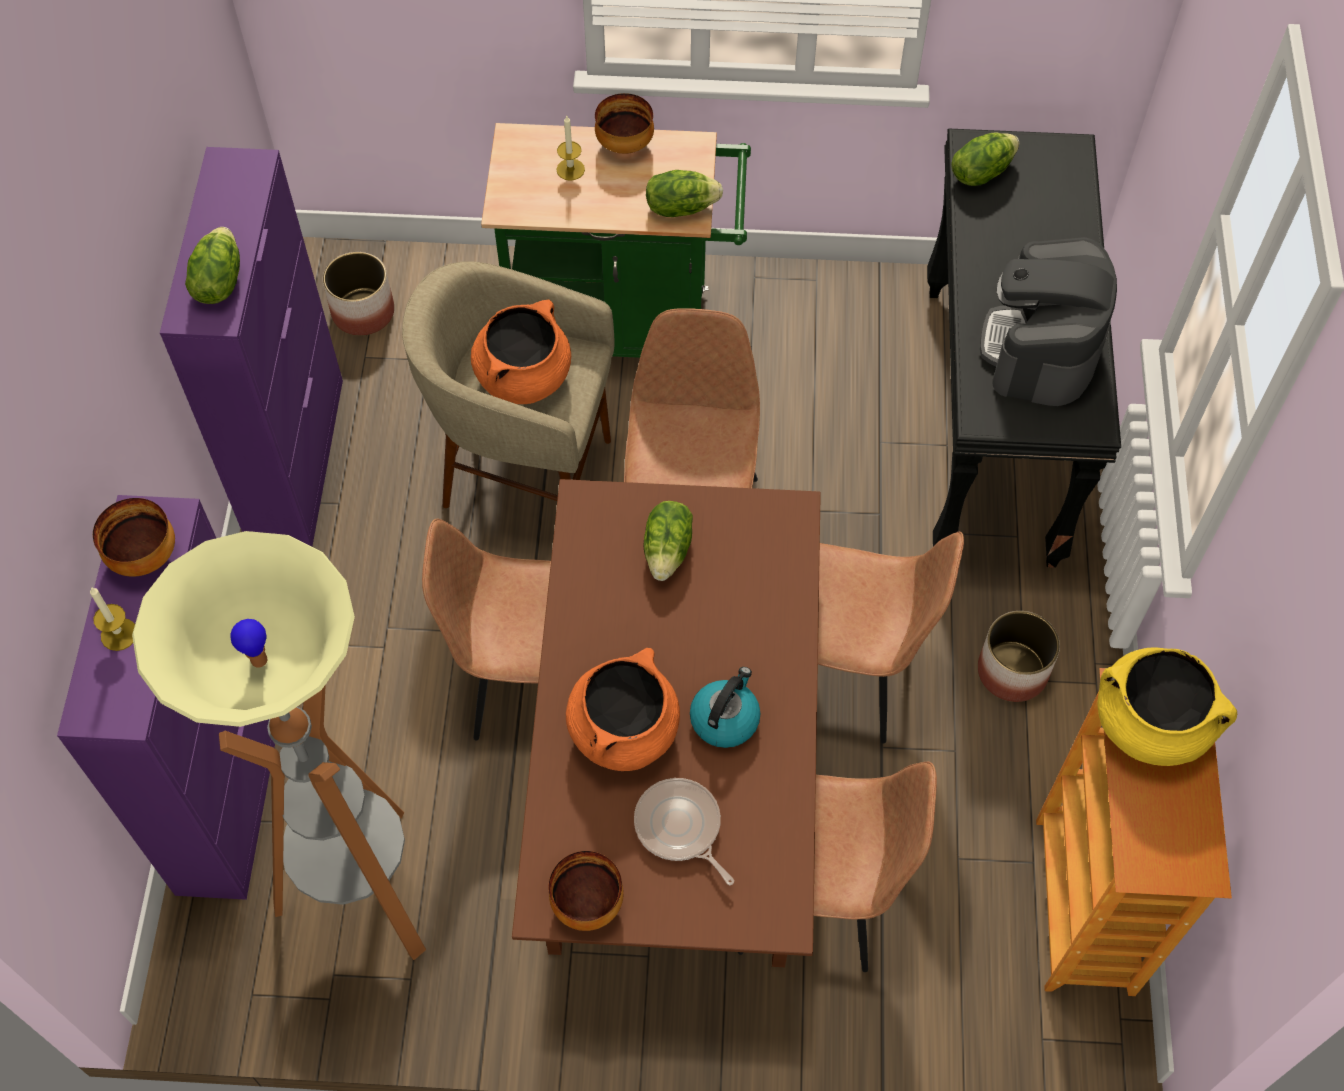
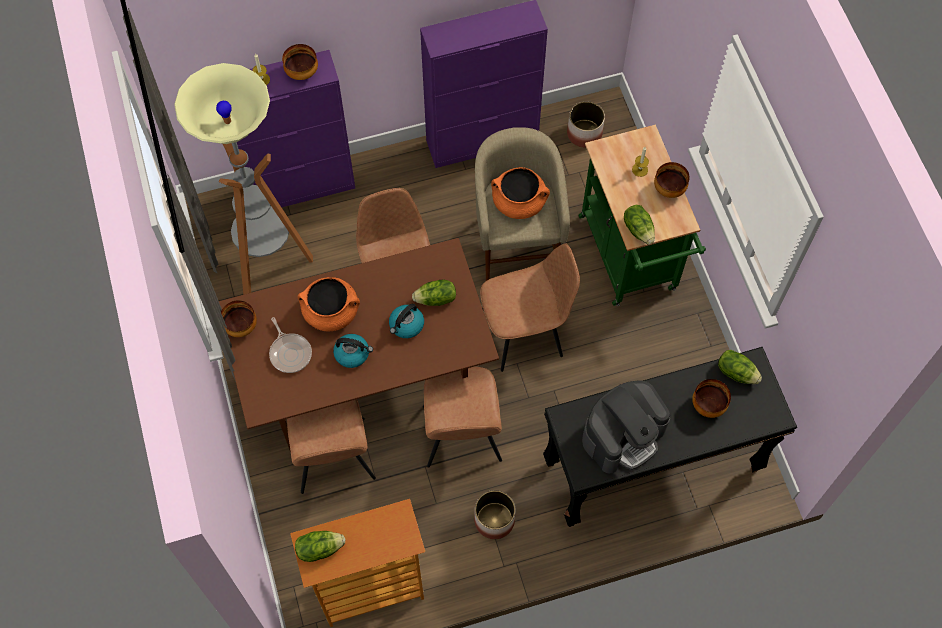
camera: 70 degrees right, 5 degrees up
(218, 282) = (458, 38): lettuce -> lettuce (319, 548)
(680, 827) = (290, 352): frying pan -> frying pan turned 120 degrees clockwise
(702, 613) = (406, 325): none -> kettle
(1025, 224) = (709, 405): none -> bowl
(1041, 348) = (623, 435): coffee machine -> coffee machine turned 150 degrees clockwise
(1151, 723) = (386, 530): yellow cooking pot -> none

